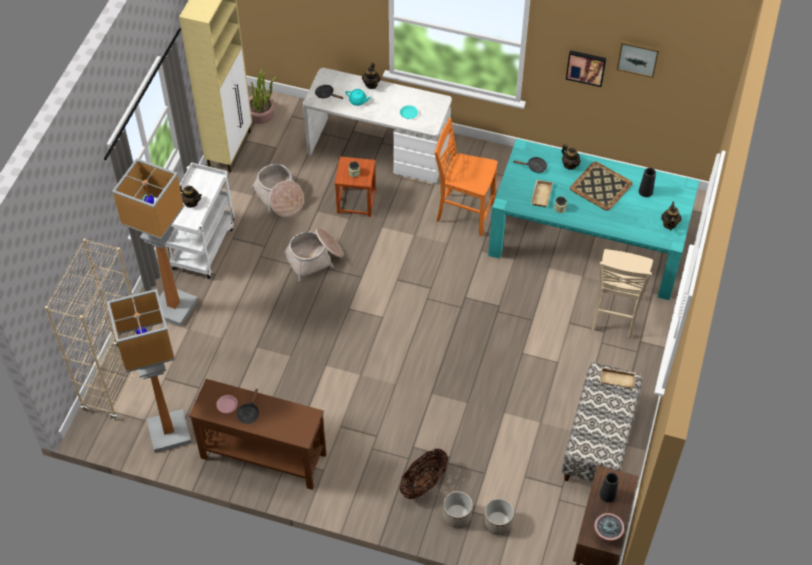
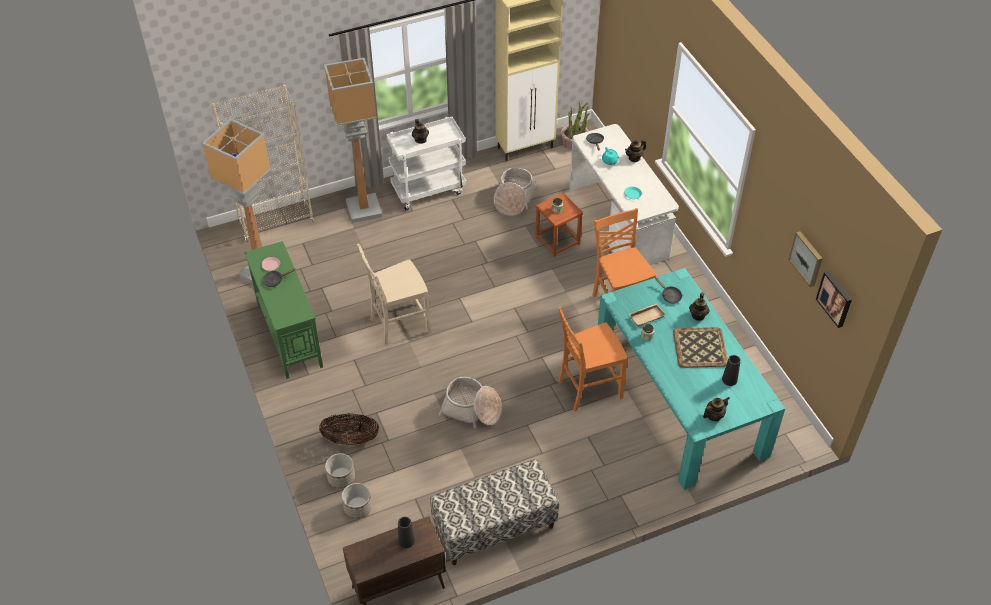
camera: 50 degrees right, 5 degrees down
(263, 455) = (289, 334): brown console table -> green console table
(315, 258) = (482, 251): basket -> basket (471, 409)
(525, 290) = (588, 389): none -> orange chair
(586, 67) = (773, 243): picture -> picture (835, 298)
(607, 534) = (368, 563): potted plant -> none
(615, 314) = (628, 462): beige chair -> beige chair (398, 325)
(618, 379) = (537, 486): beige tray -> none

